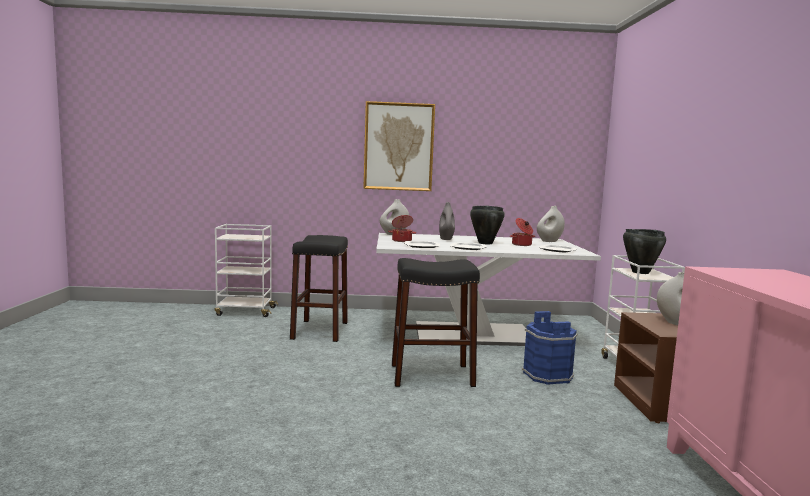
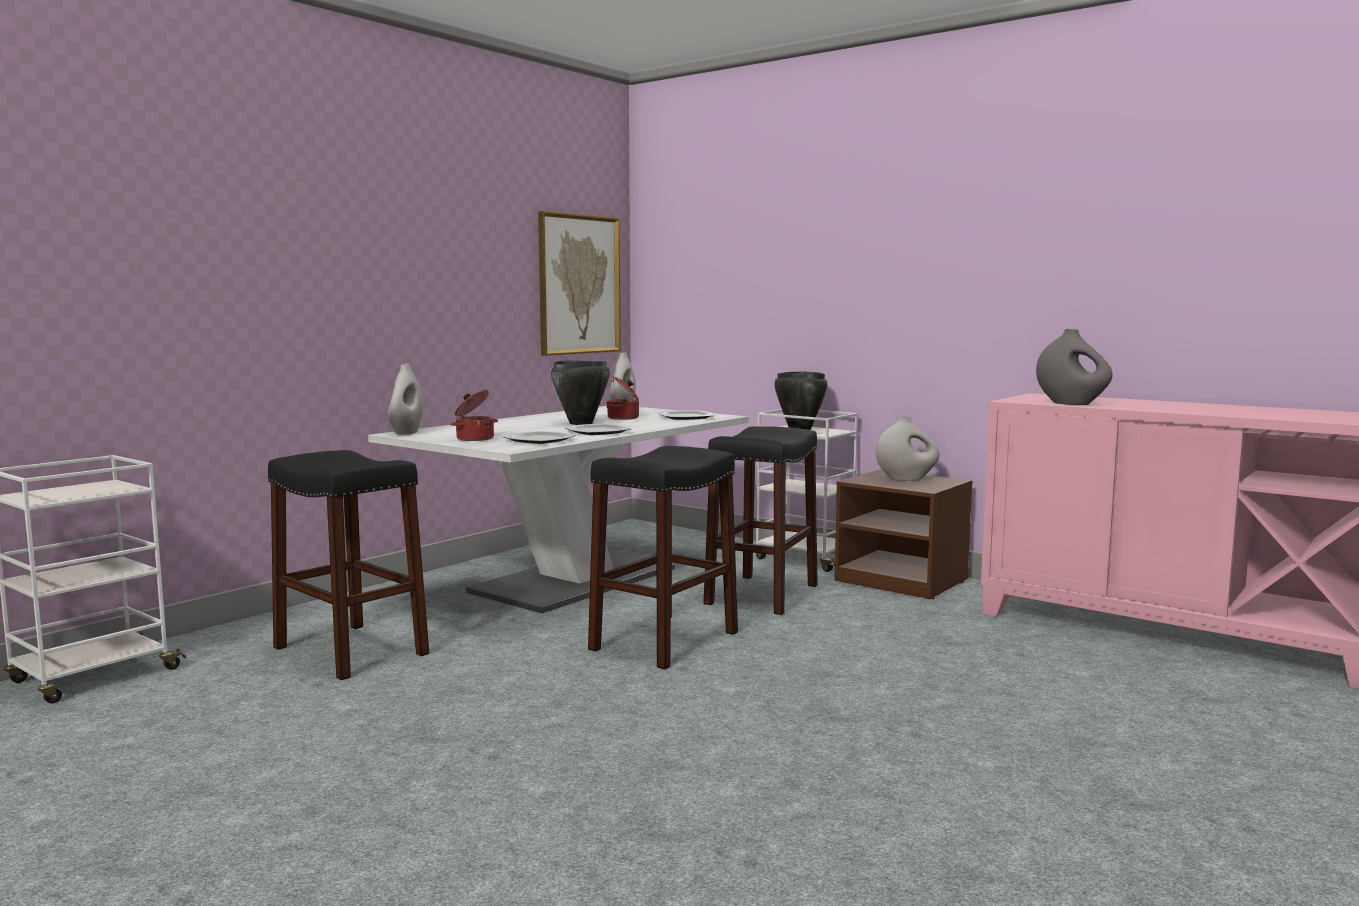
camera: 50 degrees left, 0 degrees up
(398, 147) = (356, 261): picture -> picture (579, 284)
(446, 239) = (508, 426): grey vase -> grey vase (1071, 403)
(547, 375) = (762, 594): blue bucket -> black stool

